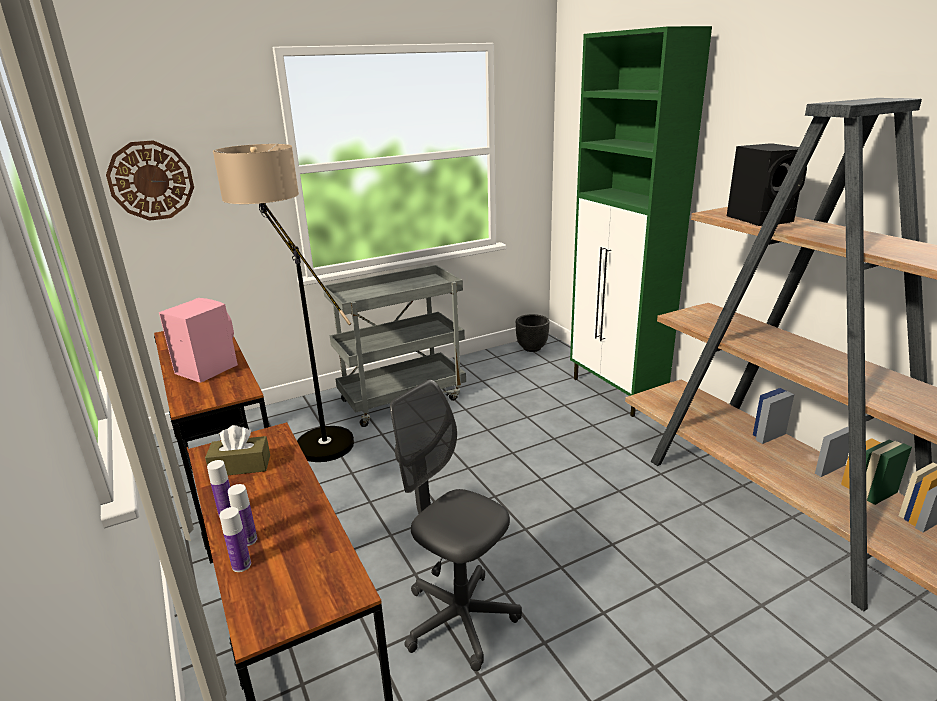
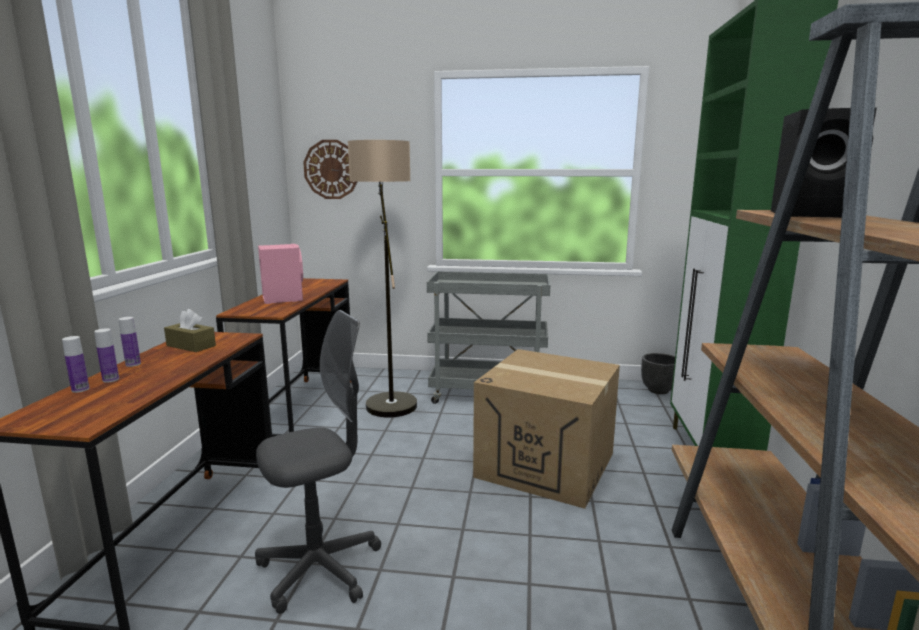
camera: 35 degrees right, 10 degrees down
(459, 619) = (320, 569): grey office chair -> grey office chair turned 75 degrees clockwise
(523, 447) = (546, 464): none -> cardboard box

